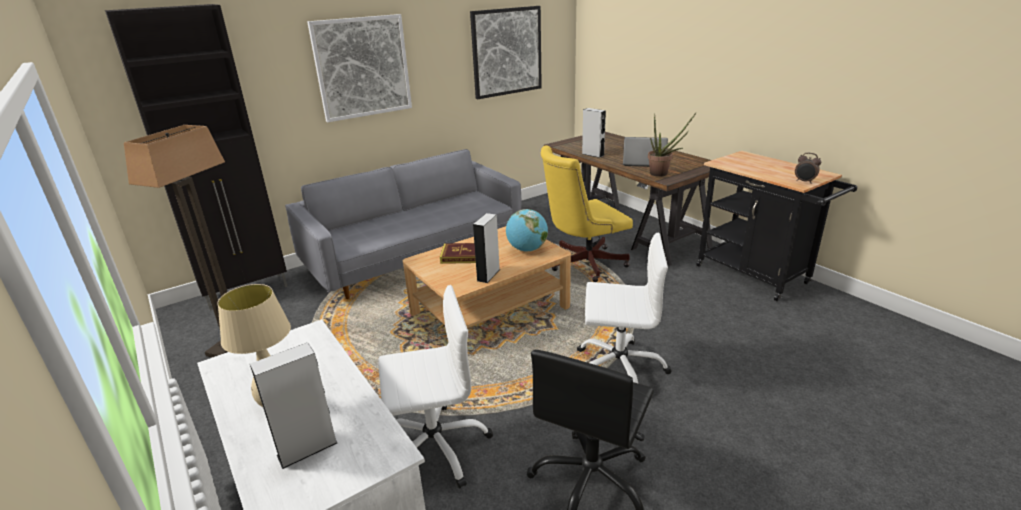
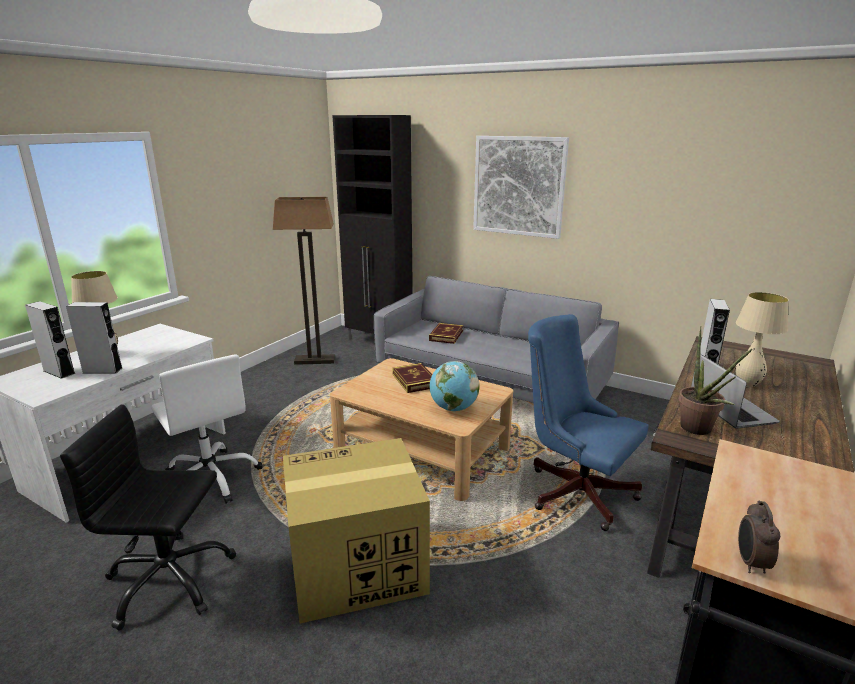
camera: 65 degrees right, 5 degrees down
(376, 229) = (446, 335): none -> book
(488, 275) = (383, 401): grey speaker -> grey speaker (102, 370)
(507, 52) = (714, 202): picture -> none
(583, 264) = (574, 490): yellow office chair -> blue office chair
(617, 152) = (747, 384): none -> beige table lamp
(619, 369) = (355, 567): white office chair -> cardboard box

